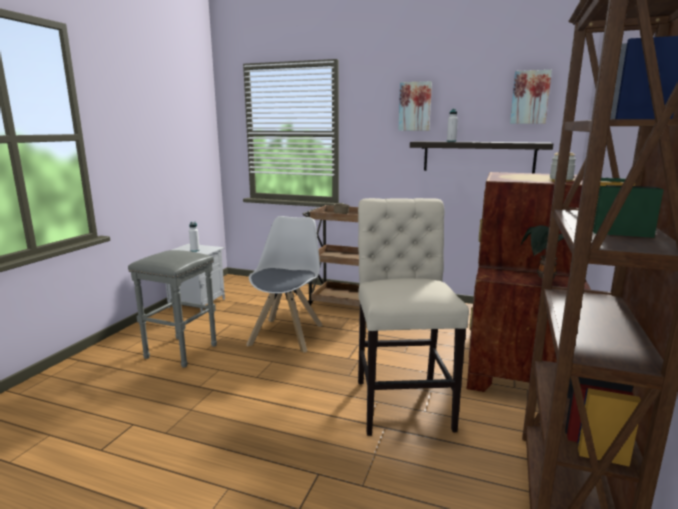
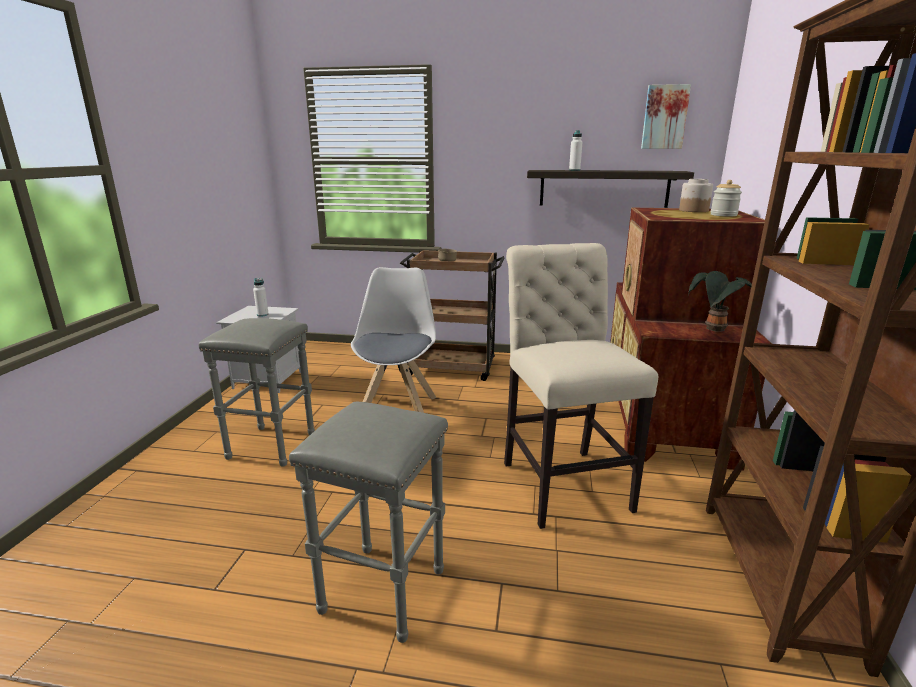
camera: 10 degrees left, 5 degrees up
(222, 468) = (384, 592): none -> grey stool
(415, 106) = (529, 127): picture -> none
(540, 175) = (693, 210): none -> jar

